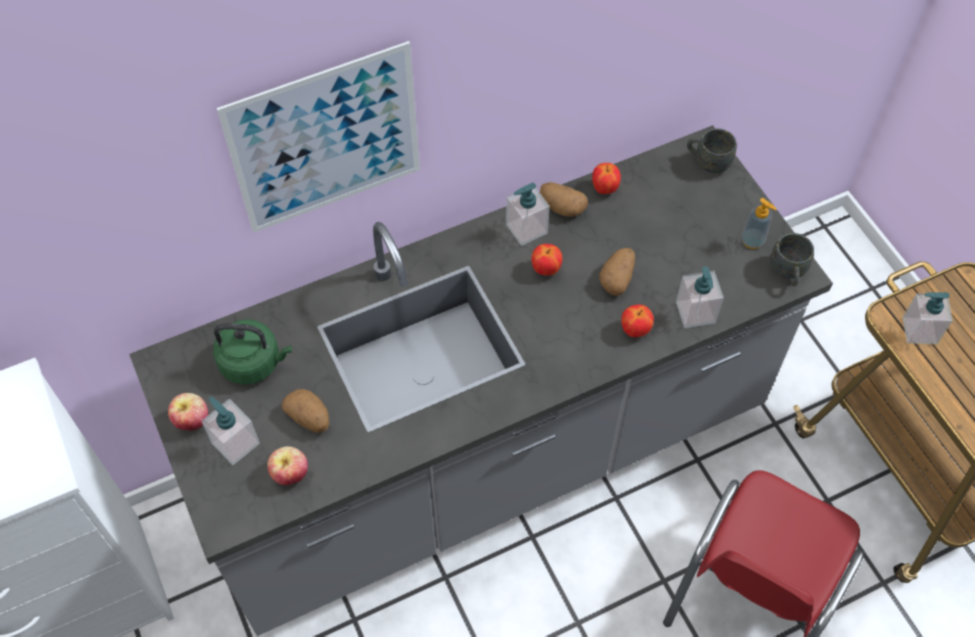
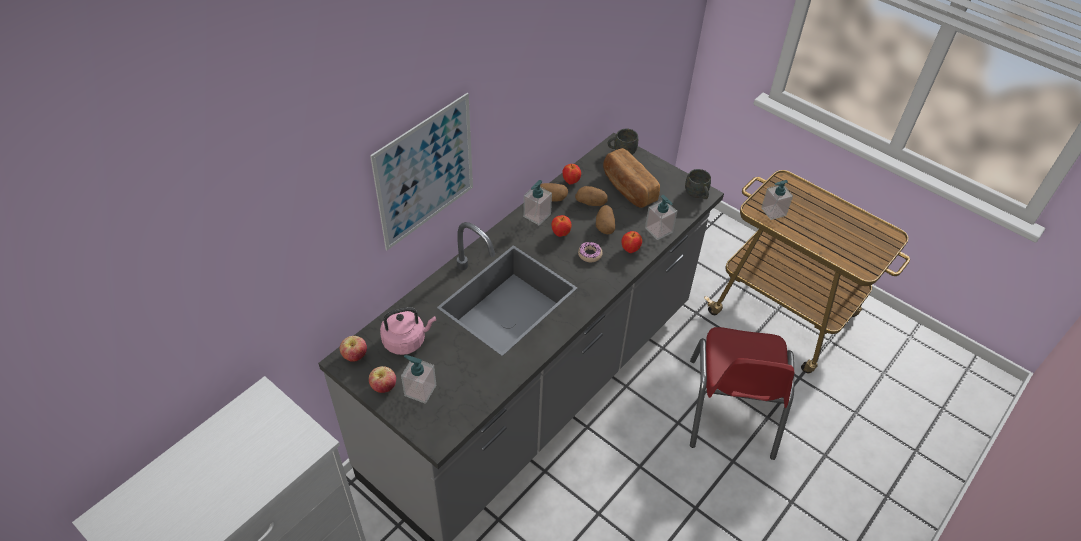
camera: 25 degrees left, 10 degrees down
(254, 362) = (406, 340): green kettle -> pink kettle
(290, 474) = (466, 395): apple -> apple (355, 356)
(309, 418) = (461, 360): potato -> potato (591, 203)
(571, 318) = (590, 254): none -> donut
(685, 227) = (628, 188): none -> bread
(752, 241) = (669, 184): soap dispenser -> none

